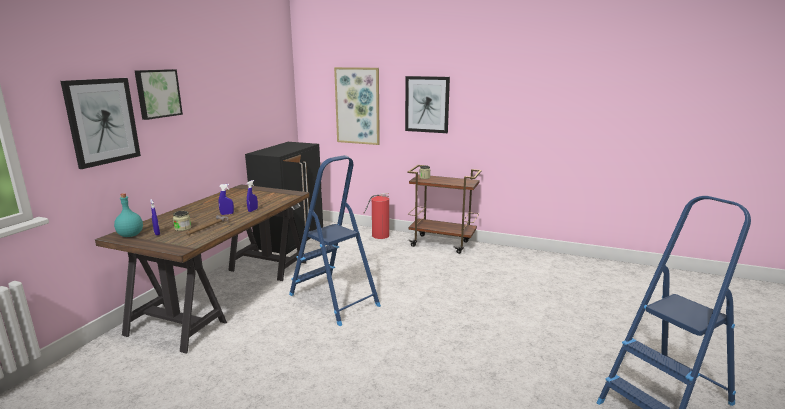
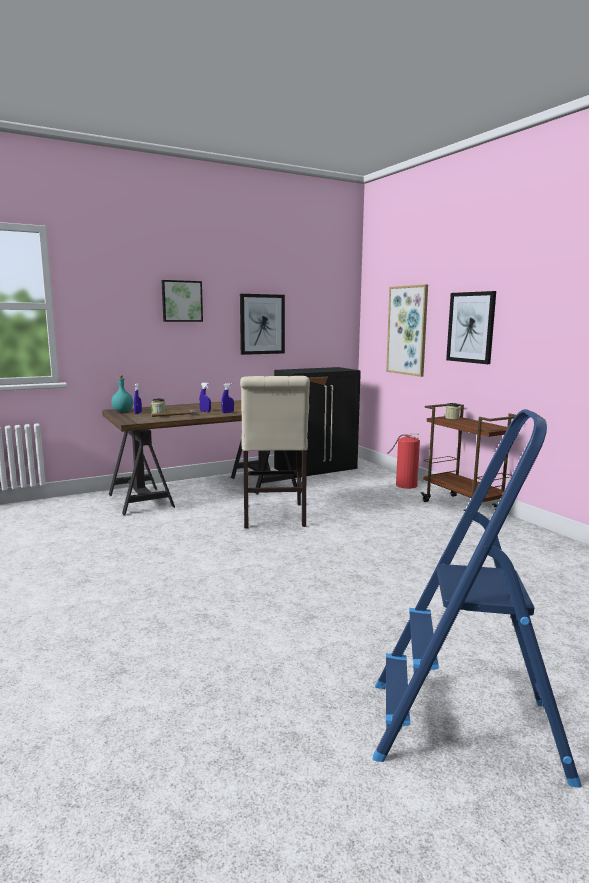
camera: 40 degrees right, 5 degrees down
(102, 121) = (126, 318): picture -> picture (262, 324)
(333, 299) = (273, 517): blue step ladder -> beige stool

